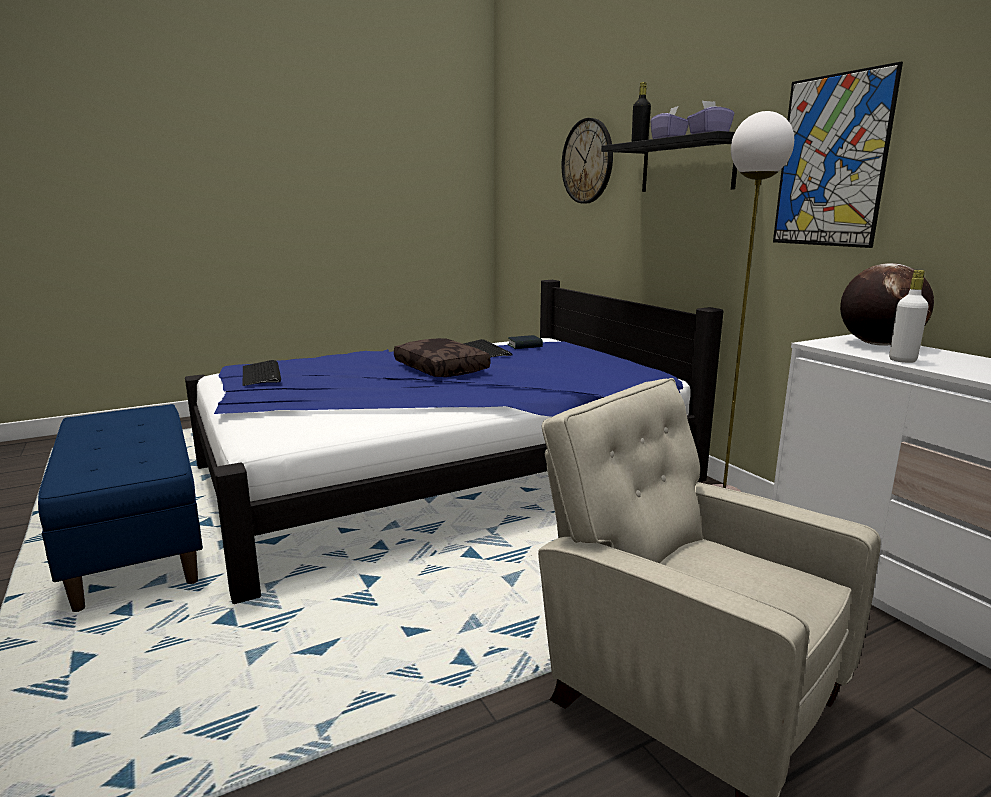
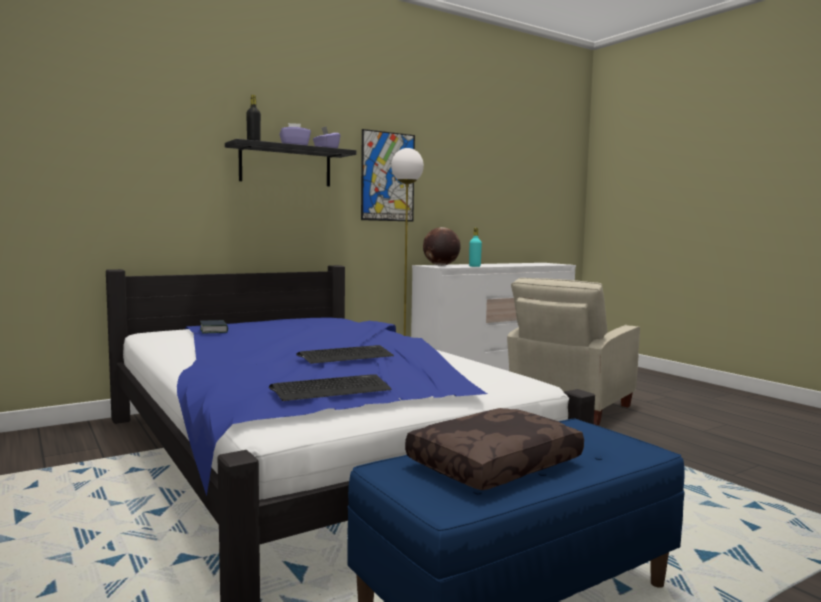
camera: 95 degrees left, 10 degrees down
(442, 369) = (306, 346): brown pillow -> brown pillow (493, 463)
(485, 350) = (221, 339): keyboard -> keyboard (346, 356)
(587, 161) = (151, 144): wall clock -> none
(902, 360) = (474, 266): white bottle -> turquoise bottle

